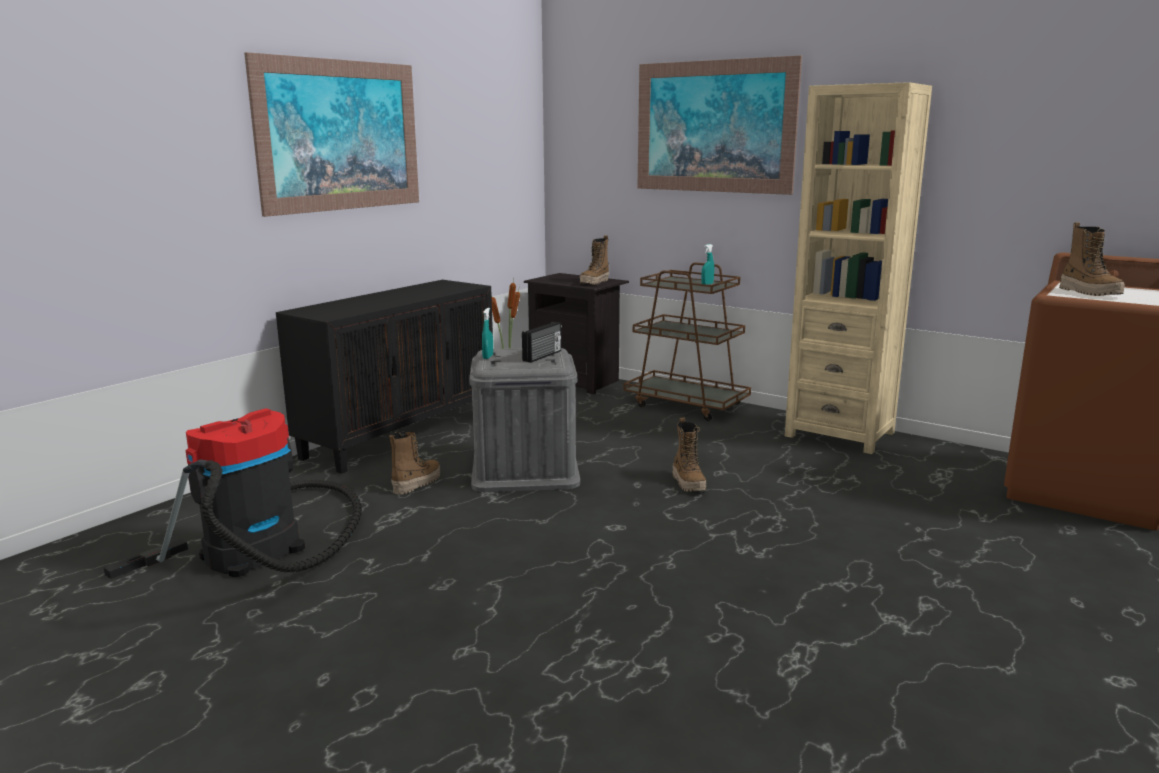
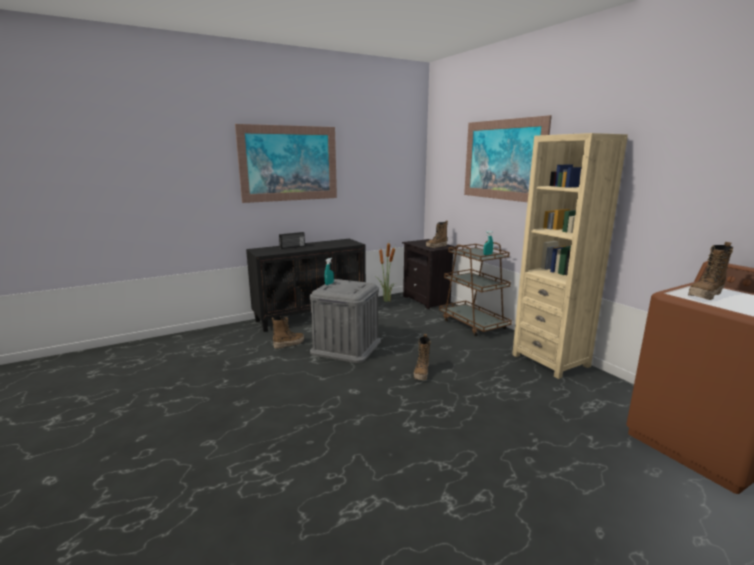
camera: 25 degrees right, 0 degrees up
(262, 548) = (192, 363): vacuum cleaner -> none
(543, 356) = (356, 287): radio -> radio (292, 247)
(1089, 293) = (705, 295): boot -> boot turned 45 degrees clockwise

